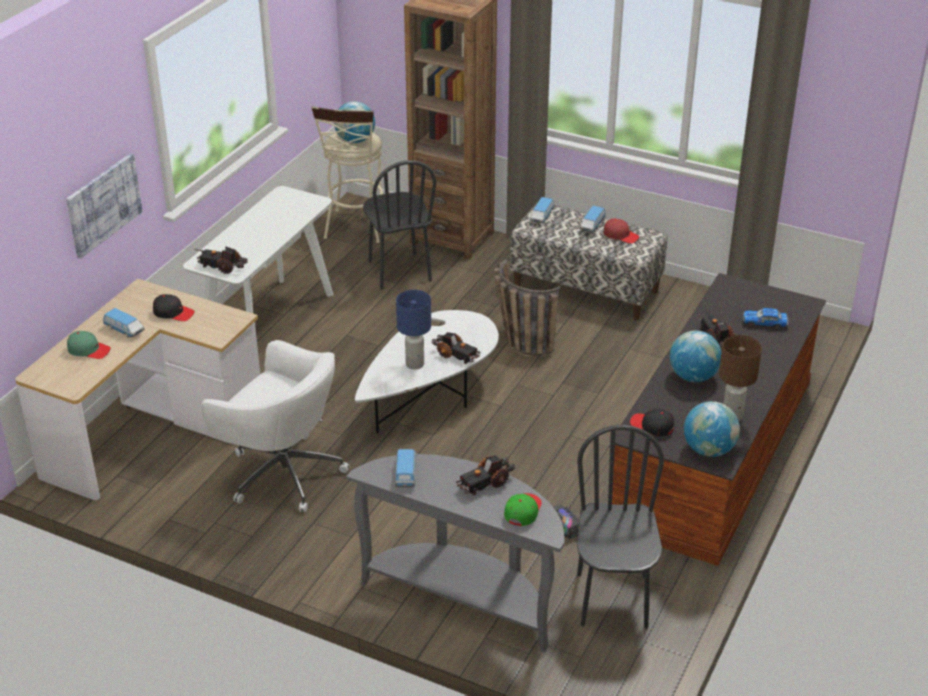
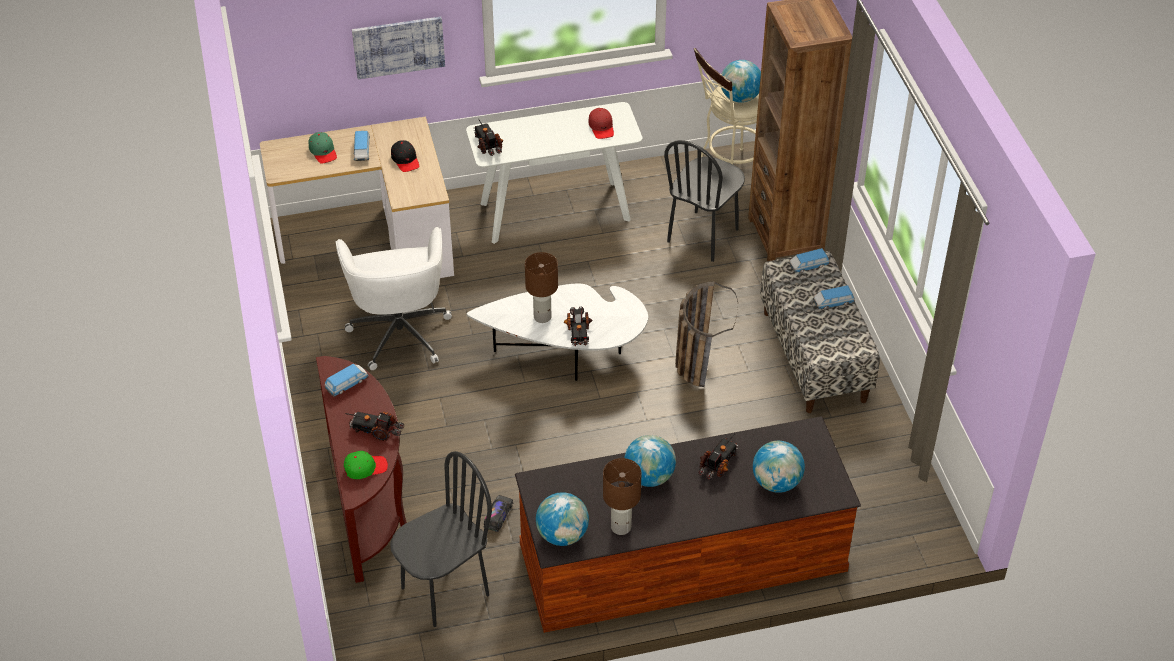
camera: 50 degrees right, 10 degrees up
(414, 364) = (542, 316): blue table lamp -> brown table lamp
(464, 597) = (369, 507): grey console table -> brown console table
(620, 235) = (839, 328): red cap -> red cap (601, 127)
(652, 426) = (558, 486): black cap -> none
(765, 323) = (776, 483): toy car -> globe

